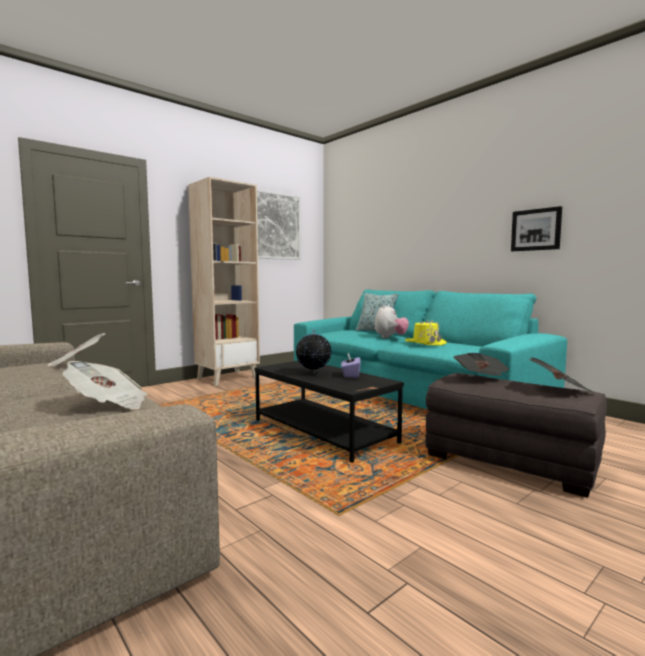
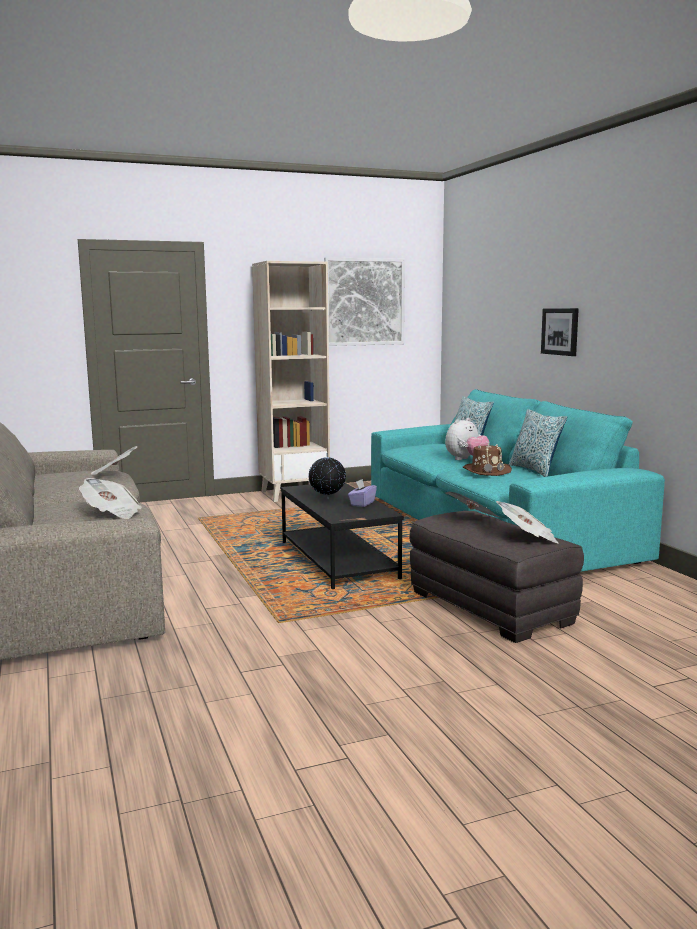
camera: 20 degrees right, 5 degrees up
(425, 343) = (486, 471): yellow hat -> brown hat
(454, 341) = (535, 470): none -> pillow
(536, 230) = (643, 331): picture -> picture (560, 331)

